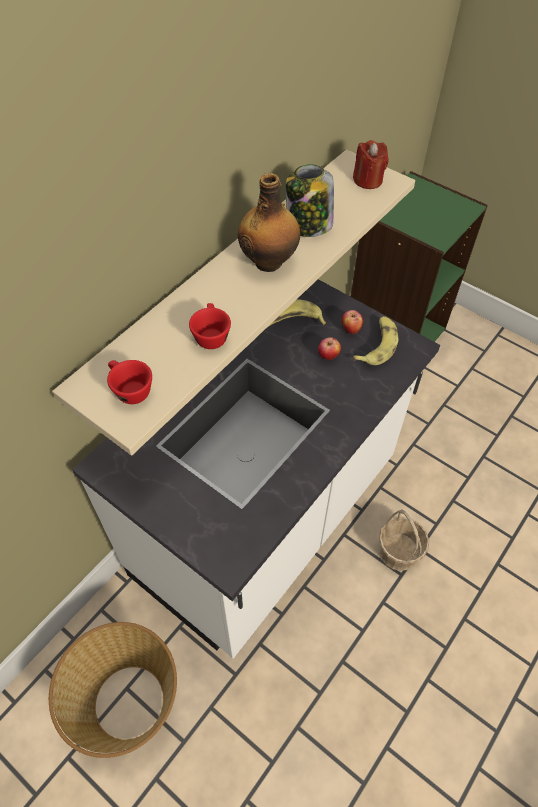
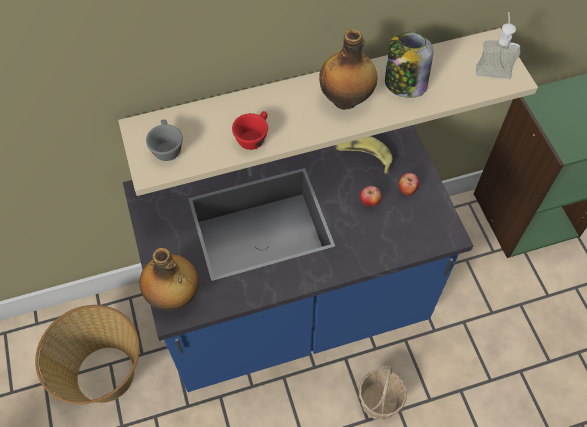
camera: 35 degrees right, 5 degrees up
(129, 390) = (166, 147): red cup -> grey cup
(216, 546) = (174, 296): none -> bottle
(267, 520) = (293, 308): white counter -> blue counter
(368, 180) = (493, 67): red candle -> soap dispenser
(377, 345) = (418, 215): banana -> none

